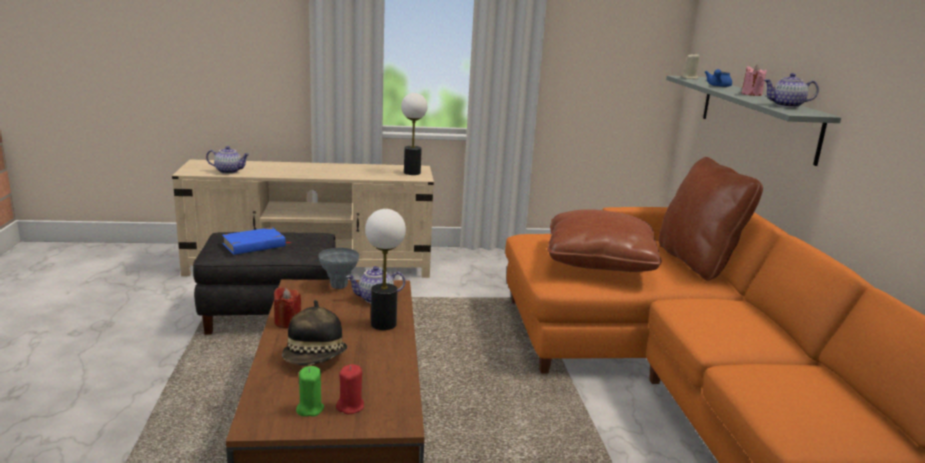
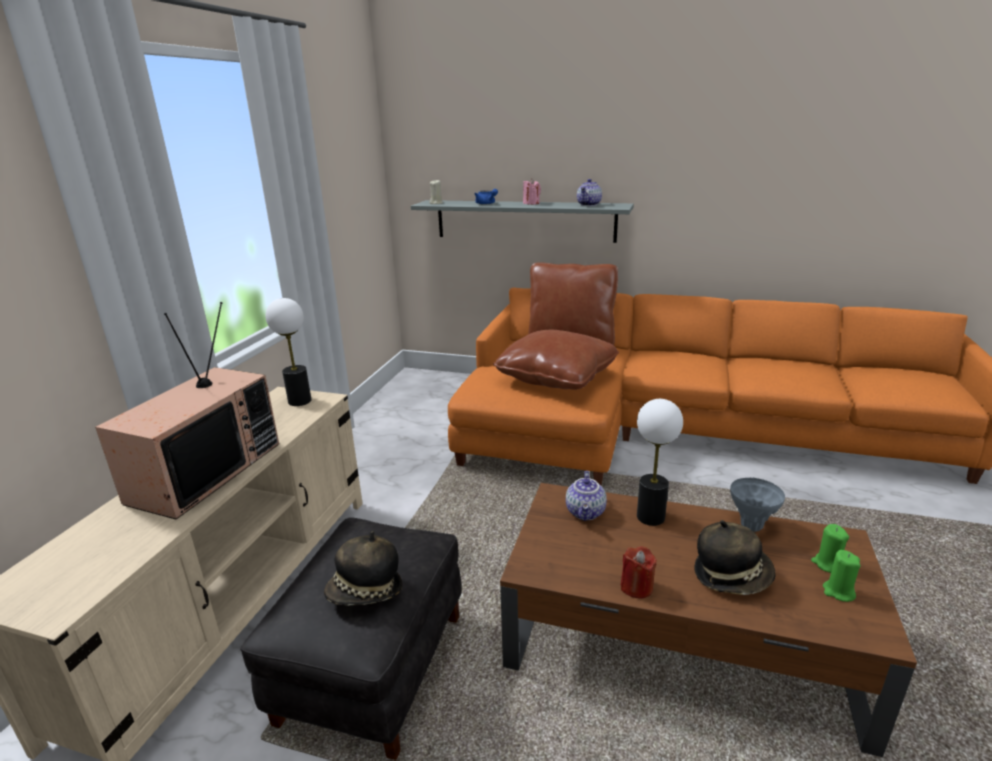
camera: 65 degrees left, 5 degrees up
(229, 171) = (116, 556): teapot -> none
(254, 245) = (365, 592): blue book -> hat
(311, 170) = (205, 471): none -> television
(339, 286) = (541, 533): grey vase -> grey vase (751, 526)
(350, 406) = (827, 564): red candle -> green candle

